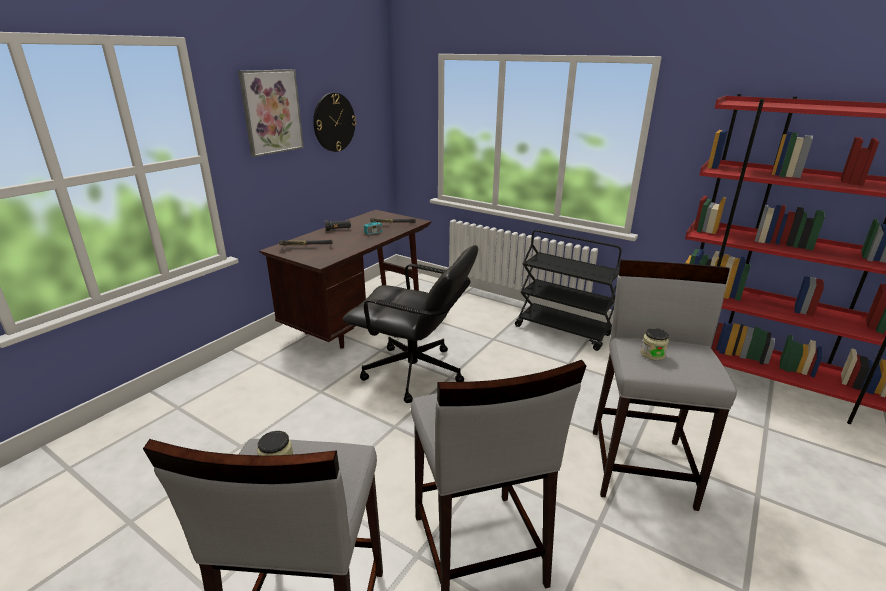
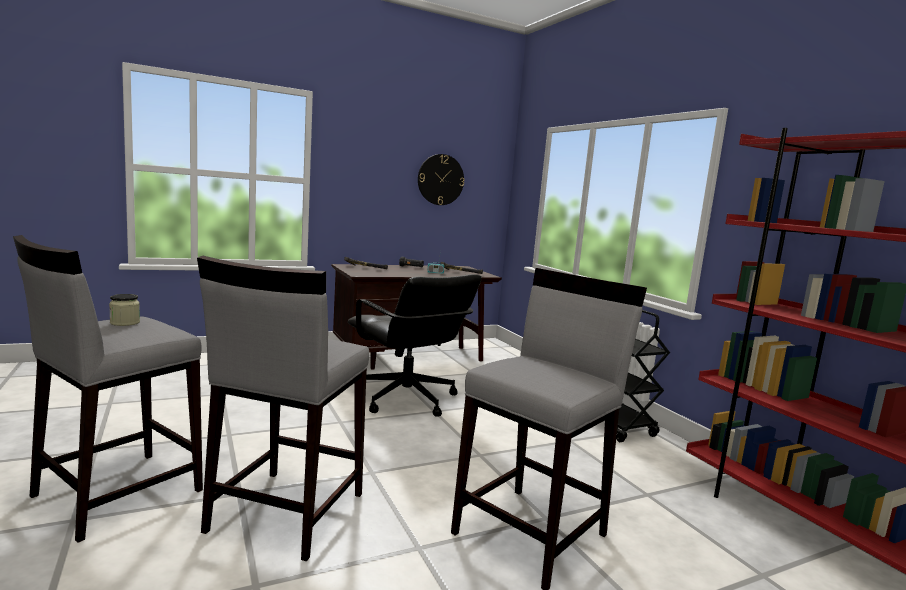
camera: 30 degrees right, 15 degrees down
(271, 112) = (377, 158): picture -> none
(652, 354) = (526, 365): jar -> none

